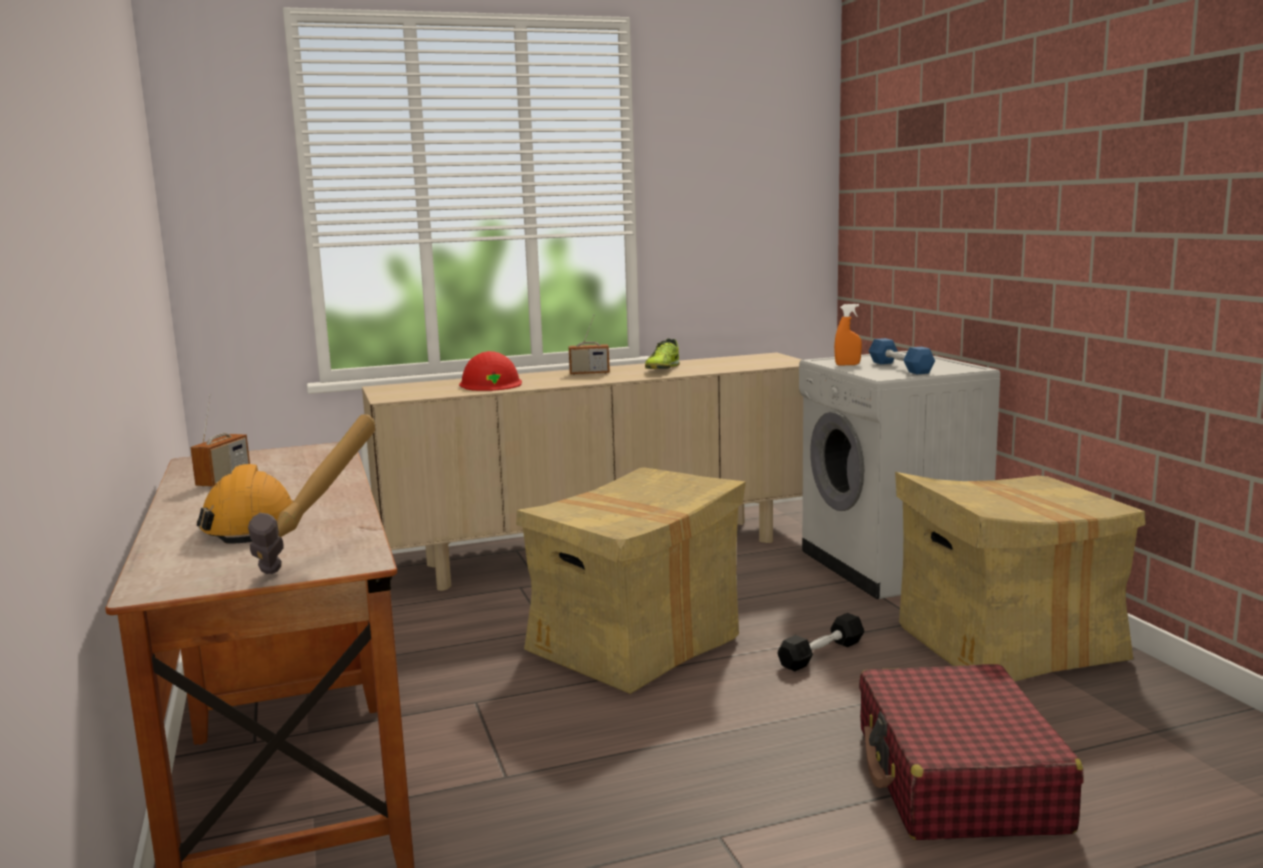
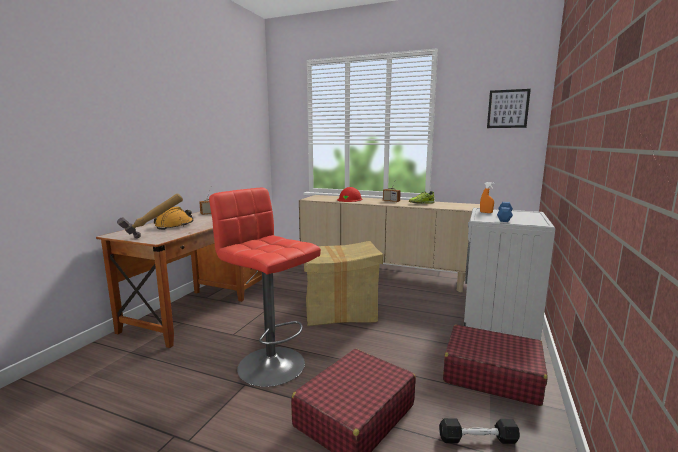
camera: 40 degrees right, 0 degrees up
(699, 784) = (271, 365): none -> red stool
(772, 156) = (508, 109): none -> picture
(821, 654) = (397, 341): black dumbbell -> black dumbbell (478, 439)
(1007, 643) = (491, 374): cardboard box -> red suitcase

